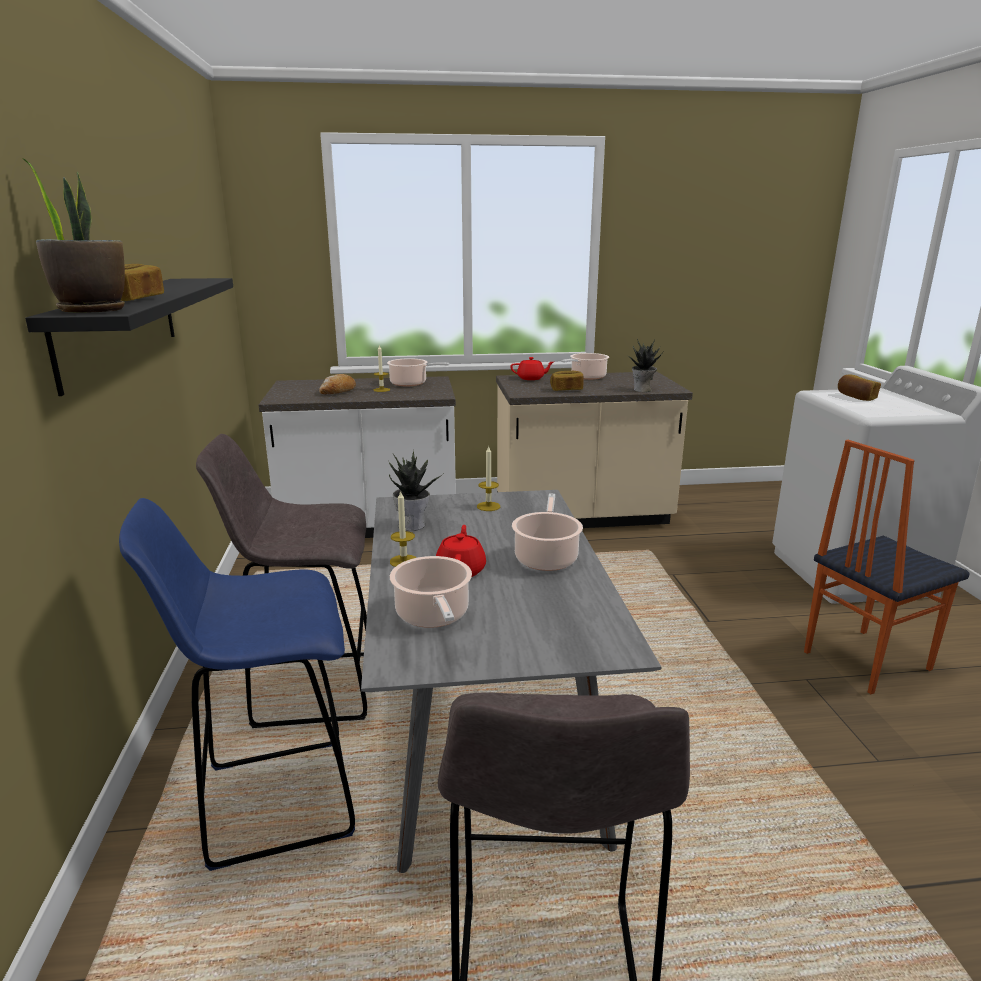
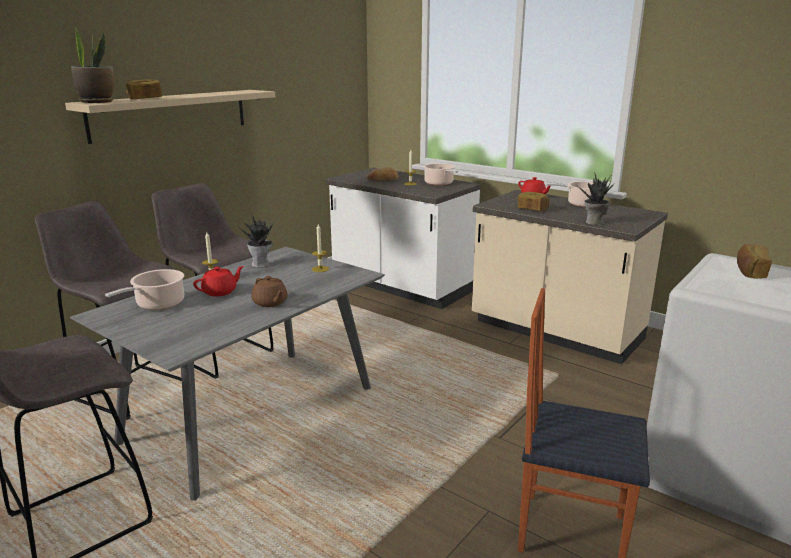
camera: 45 degrees right, 0 degrees up
(121, 327) = (171, 114): black shelf -> beige shelf
(273, 802) = (131, 390): blue stool -> grey stool
(546, 557) = (270, 303): cooking pot -> brown teapot

